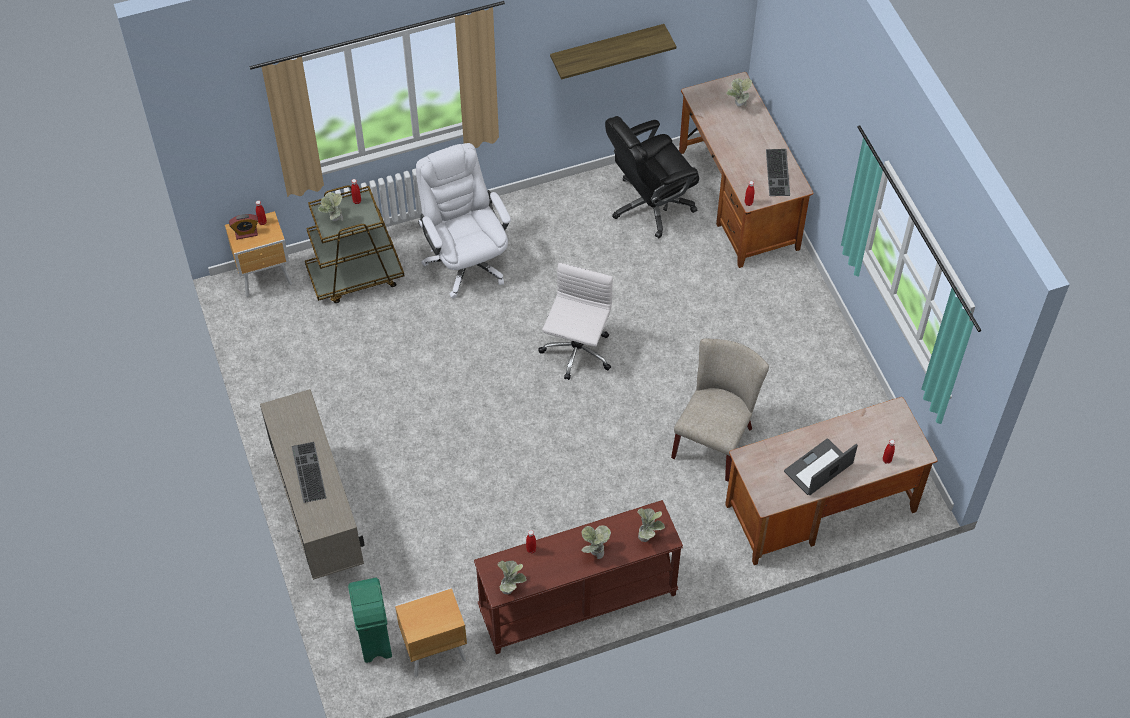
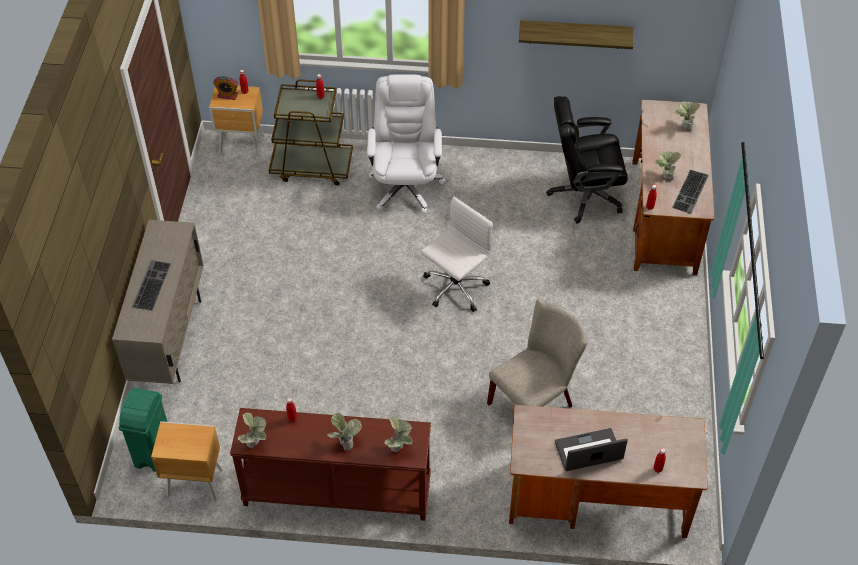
camera: 25 degrees right, 5 degrees down
(334, 220) = (294, 105): potted plant -> potted plant (665, 177)

